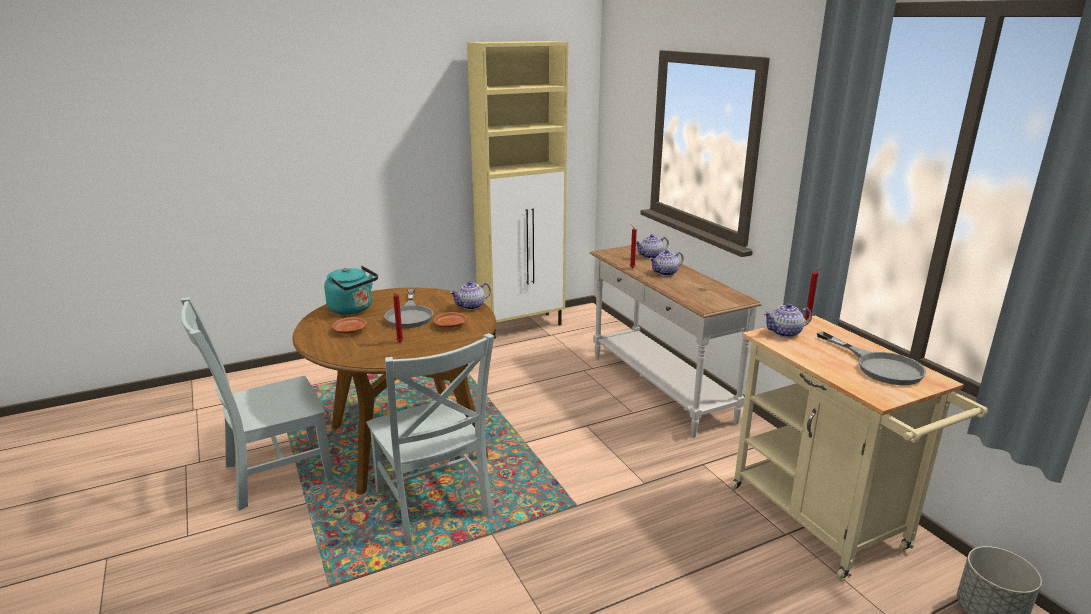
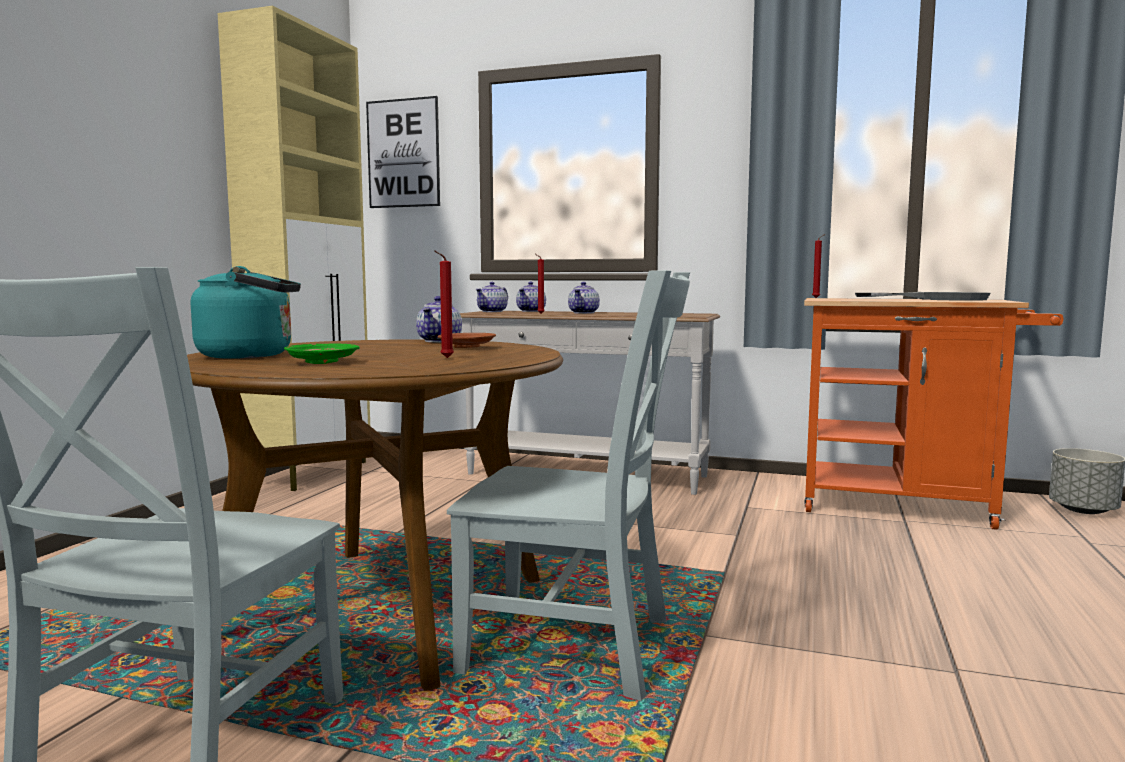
camera: 45 degrees left, 15 degrees down
(350, 330) = (321, 362): brown plate -> green plate
(409, 315) = (374, 349): grey frying pan -> none
(619, 106) = (403, 153): none -> picture
(785, 333) = (829, 299): teapot -> teapot (492, 311)
(825, 524) = (908, 507): beige cart -> orange cart

